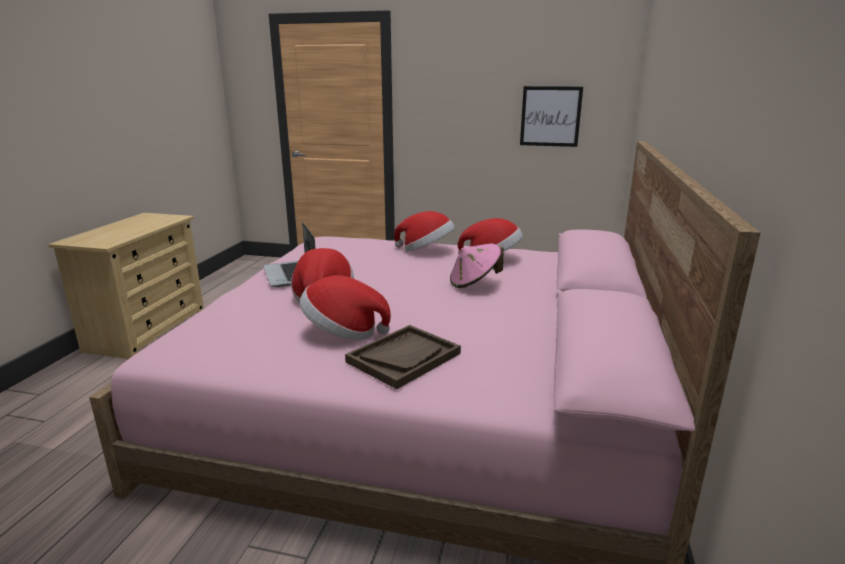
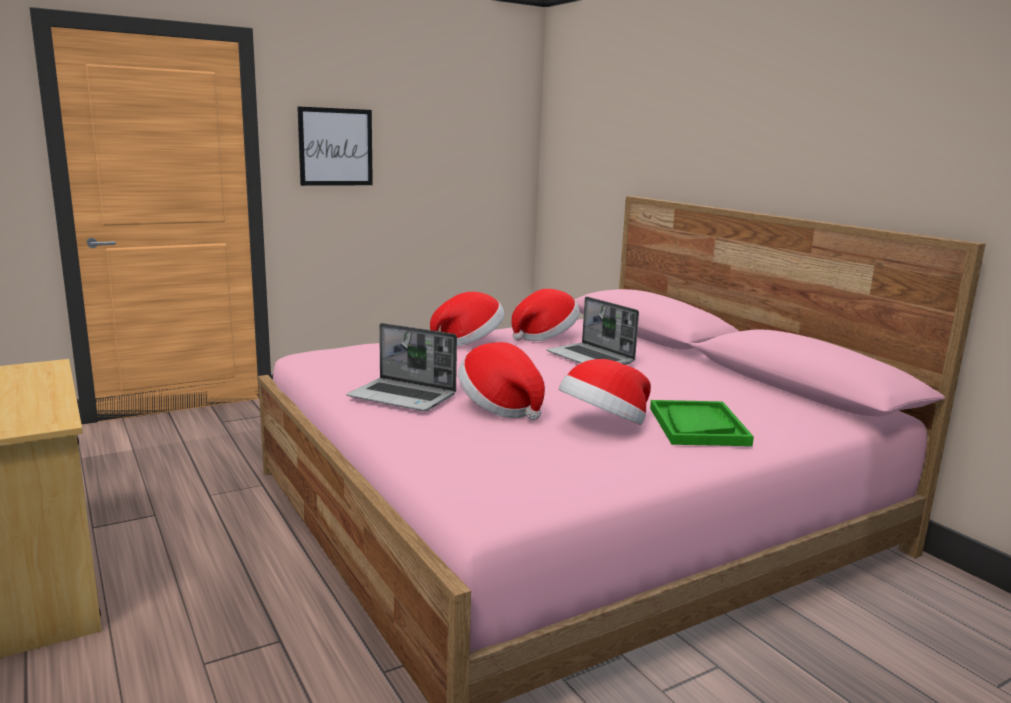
camera: 45 degrees left, 5 degrees down
(403, 357) = (697, 426): brown tray -> green tray
(474, 283) = (591, 358): pink hat -> laptop
(550, 116) = (460, 174): picture -> picture (335, 147)

